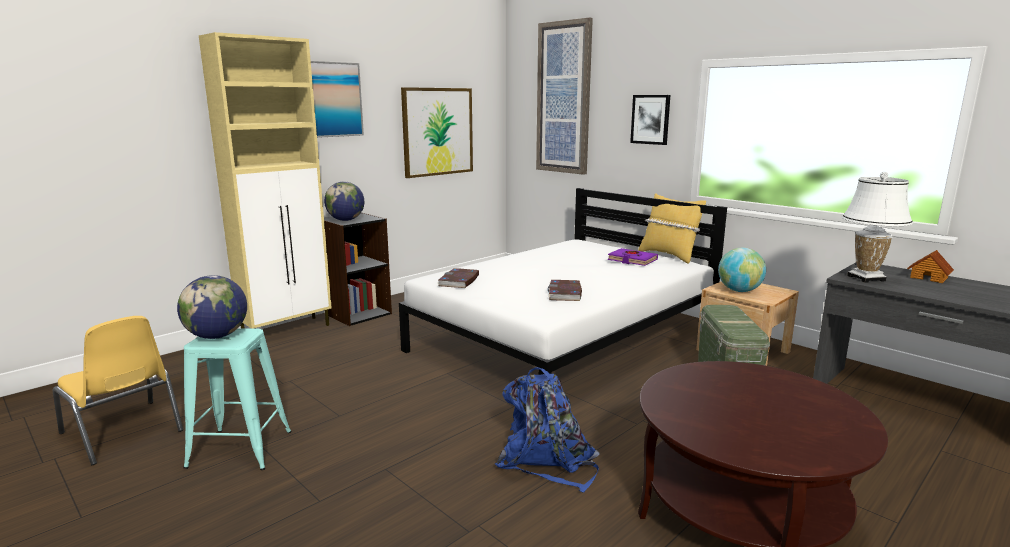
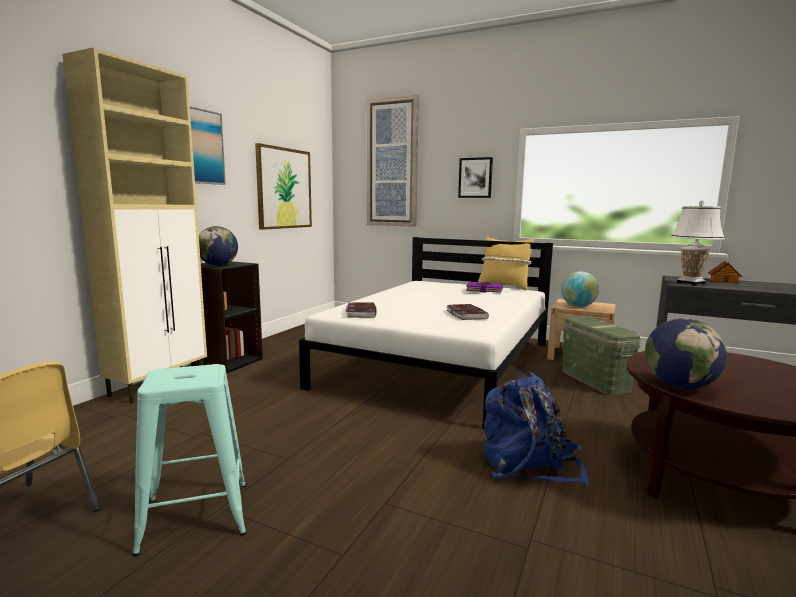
camera: 20 degrees left, 5 degrees down
(217, 336) = (173, 376): globe -> globe (679, 386)

